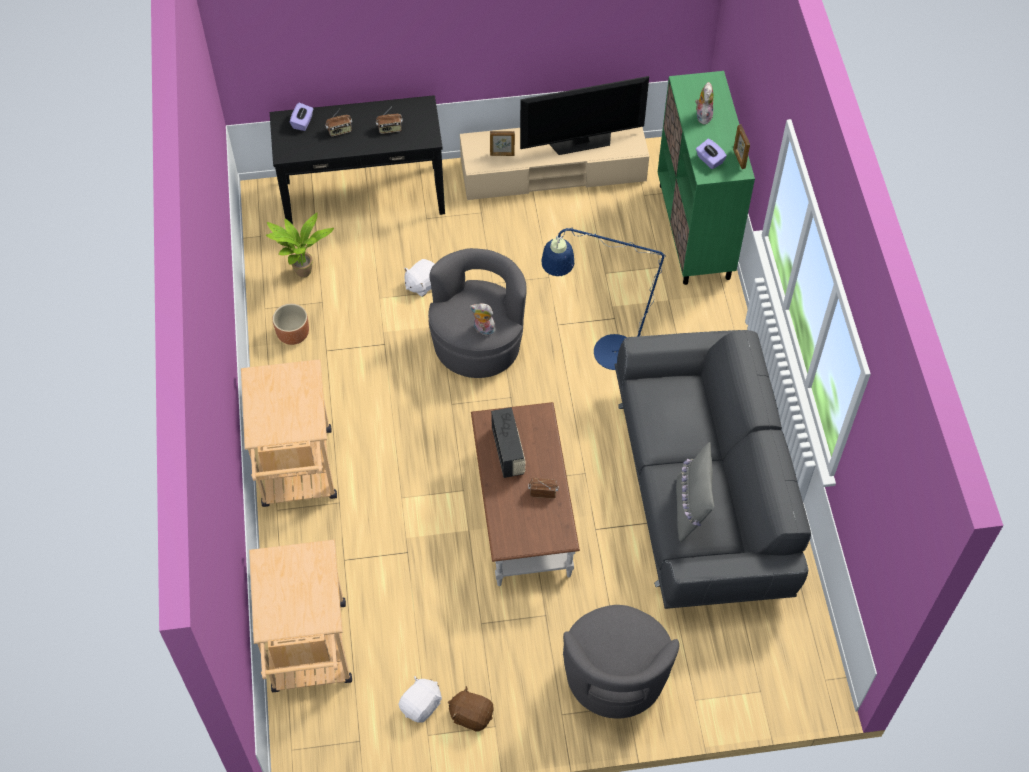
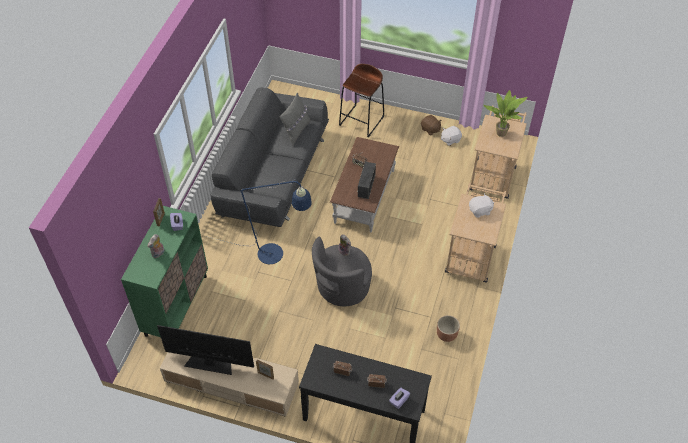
camera: 155 degrees left, 5 degrees down
(304, 274) = (425, 372): potted plant -> potted plant (501, 132)
(422, 284) = (355, 336): white plush toy -> white plush toy (480, 211)
(615, 678) = (362, 121): grey armchair -> brown stool

